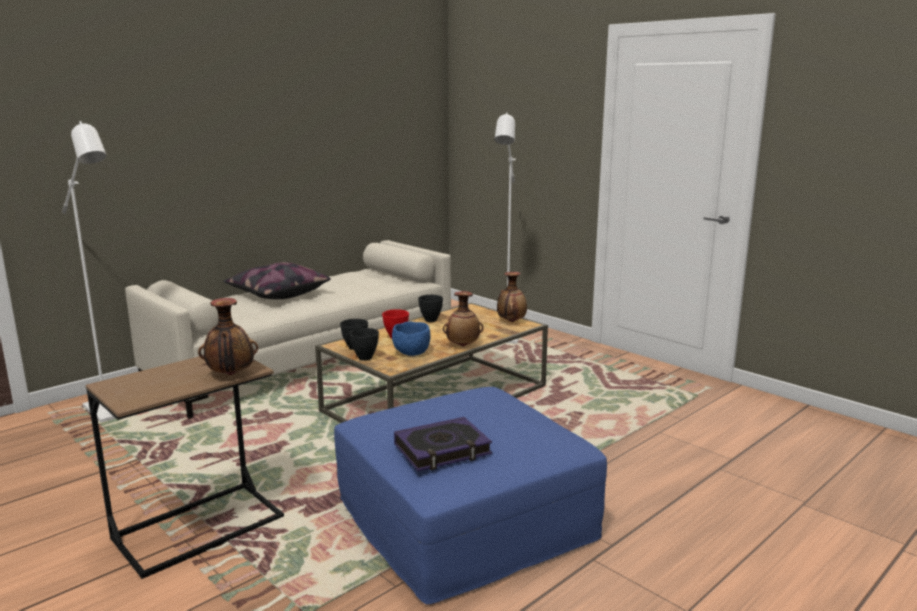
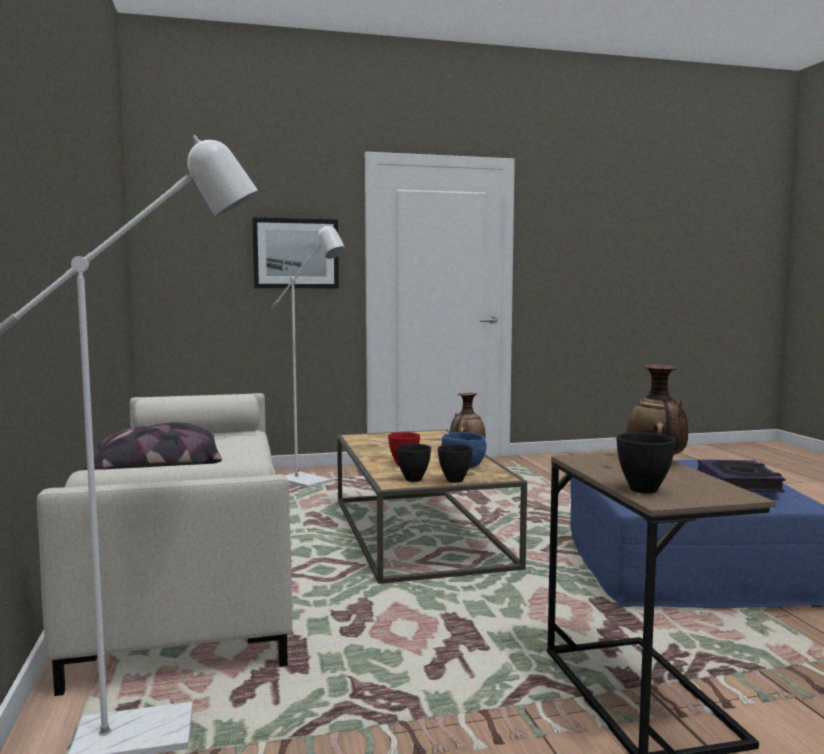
camera: 60 degrees left, 10 degrees down
(430, 320) = (370, 450): black bowl -> black bowl (643, 490)
(511, 321) = (421, 434): vase -> none
(547, 131) = (296, 253): none -> picture

